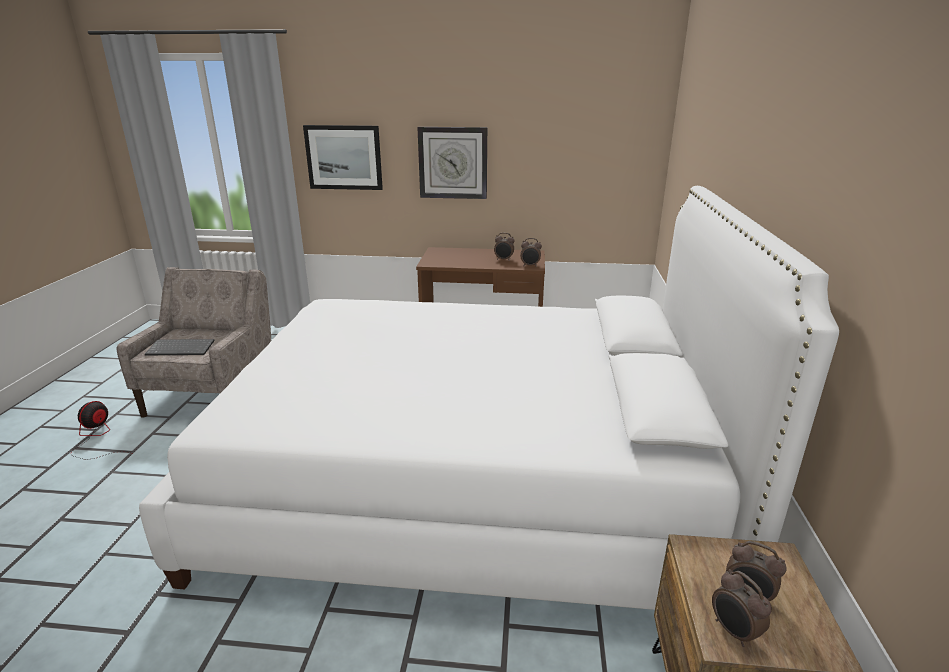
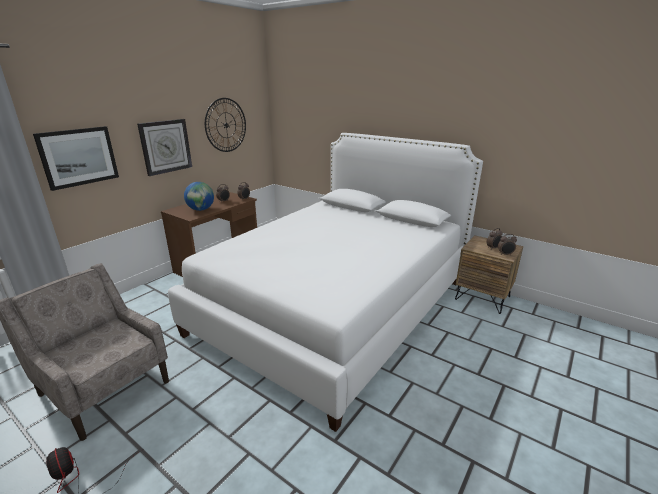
camera: 60 degrees left, 0 degrees up
(182, 348) = (103, 350): keyboard -> none
(458, 259) = (201, 209): none -> globe
(564, 145) = (226, 125): none -> wall clock

